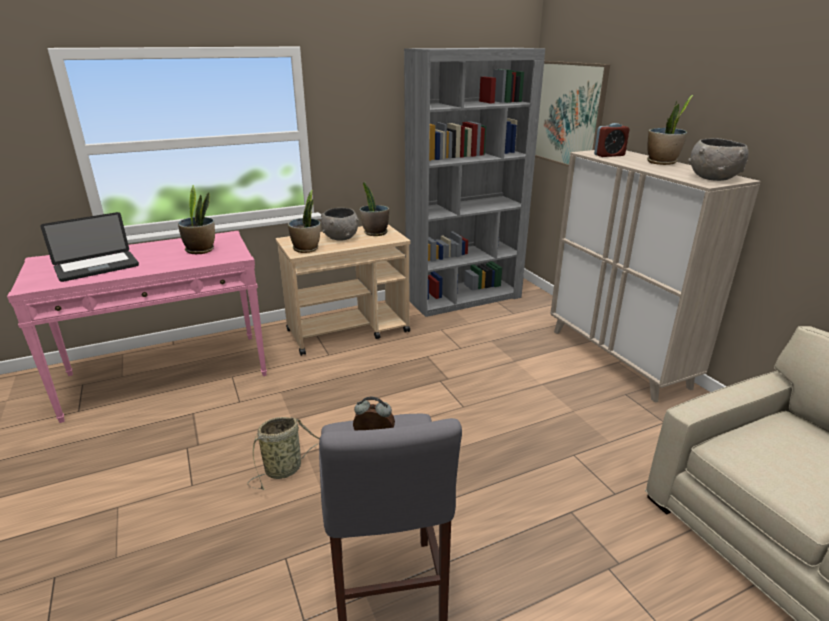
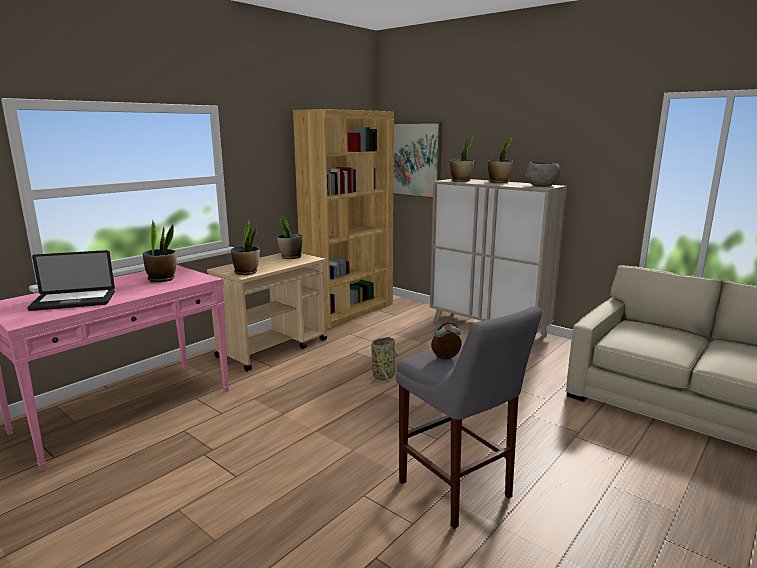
camera: 25 degrees left, 10 degrees down
(97, 267) = (73, 301): laptop -> laptop turned 45 degrees clockwise
(286, 468) = (309, 444): basket -> basket (384, 375)
(340, 238) = (266, 263): grey bowl -> none
(464, 298) = (349, 311): grey bookcase -> brown bookcase
(609, 155) = (461, 181): alarm clock -> potted plant

